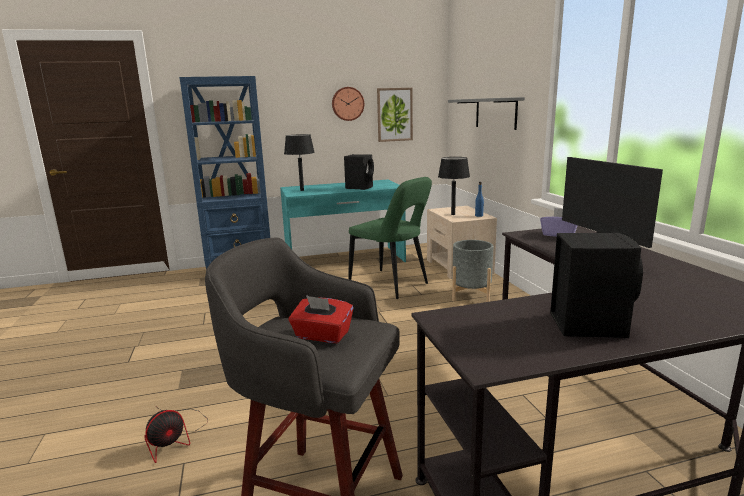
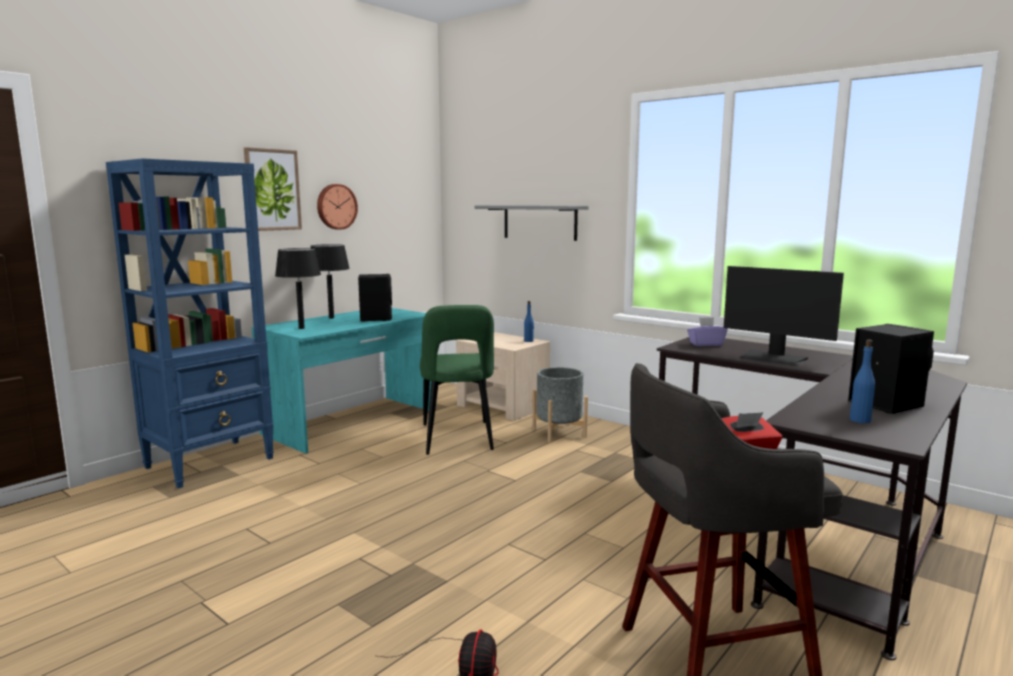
camera: 35 degrees left, 5 degrees down
(391, 285) = (457, 439): green chair -> green chair turned 75 degrees clockwise
(394, 114) = (389, 222): picture -> picture (272, 190)
(453, 214) = (498, 342): black table lamp -> black table lamp (331, 318)
(510, 333) = (860, 420): none -> blue bottle

